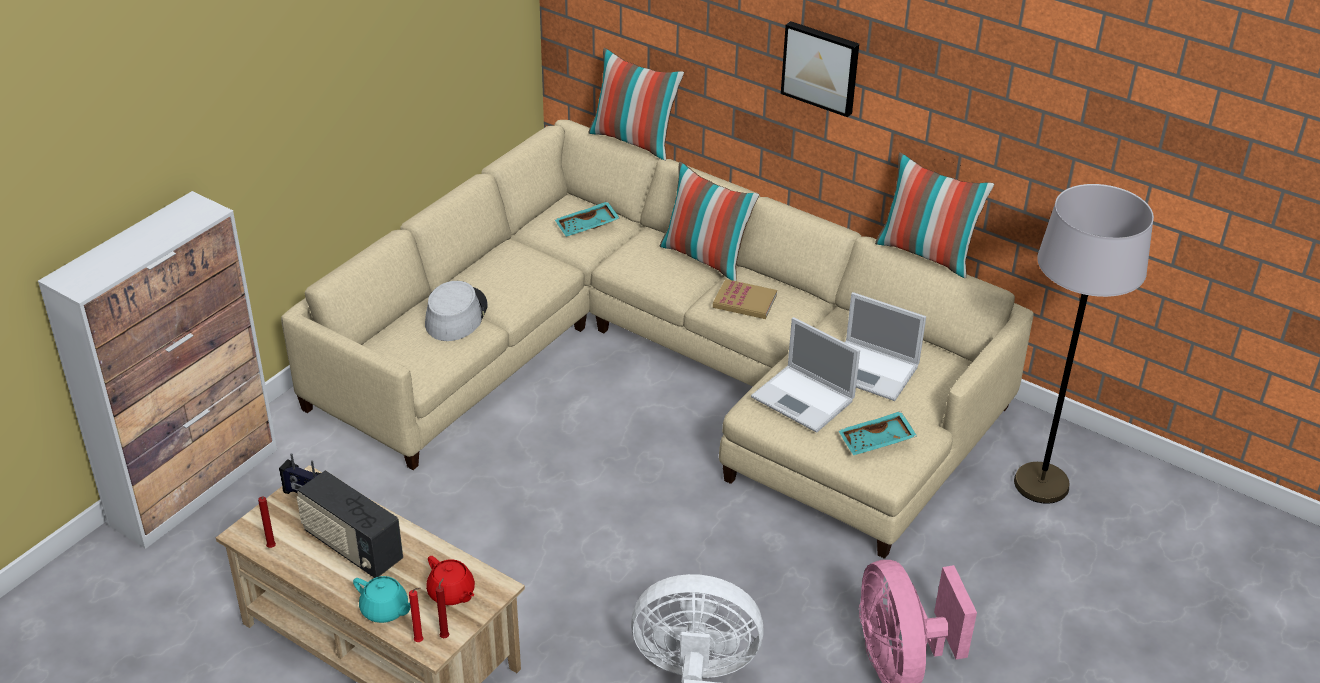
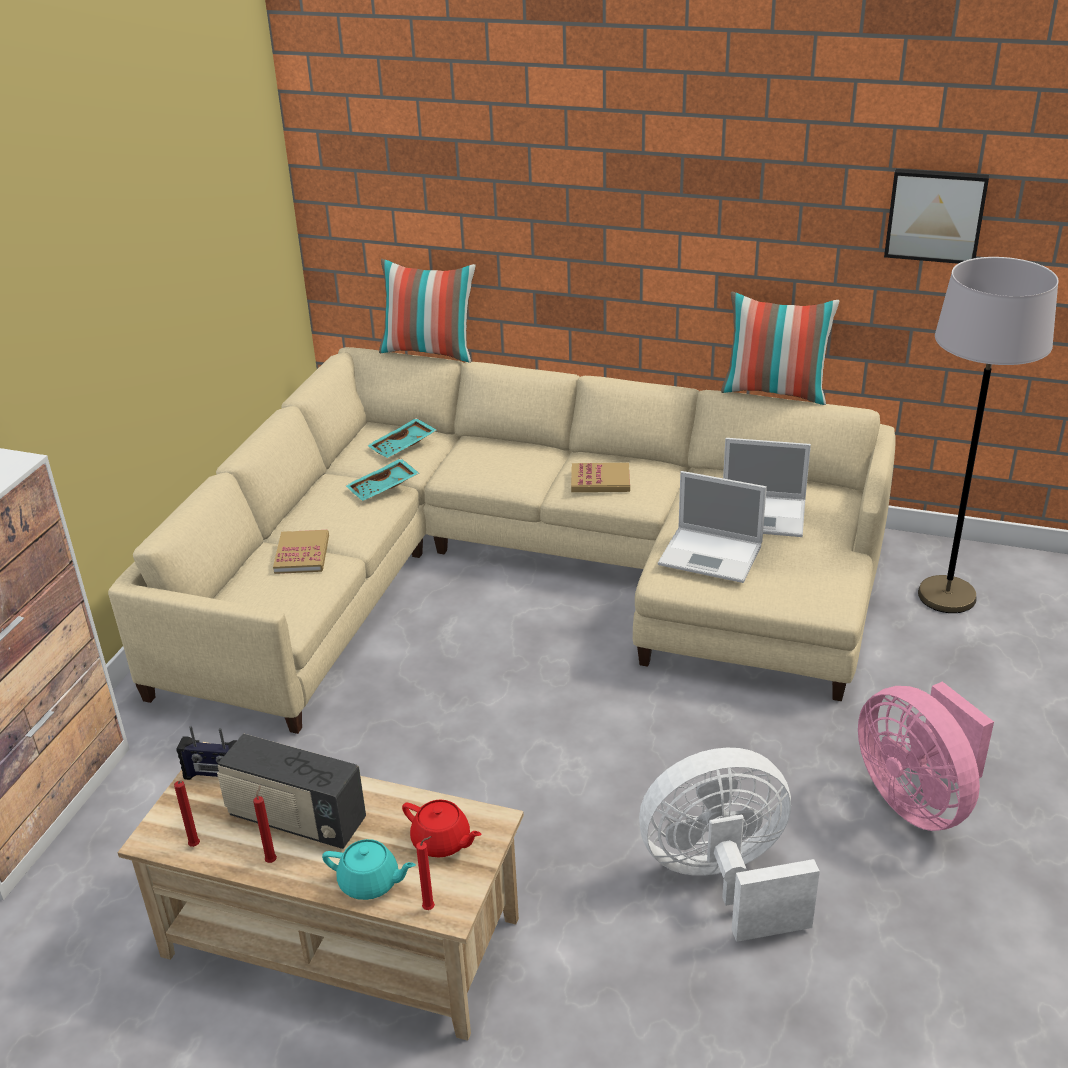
camera: 15 degrees left, 5 degrees down
(445, 636) = (458, 893): red candle -> red candle (272, 860)
(456, 315) = (302, 554): grey hat -> book
(706, 258) = (539, 451): pillow -> none
(821, 67) = (631, 222): picture -> picture (935, 215)
(876, 442) = (807, 578): turquoise tray -> turquoise tray (383, 488)

